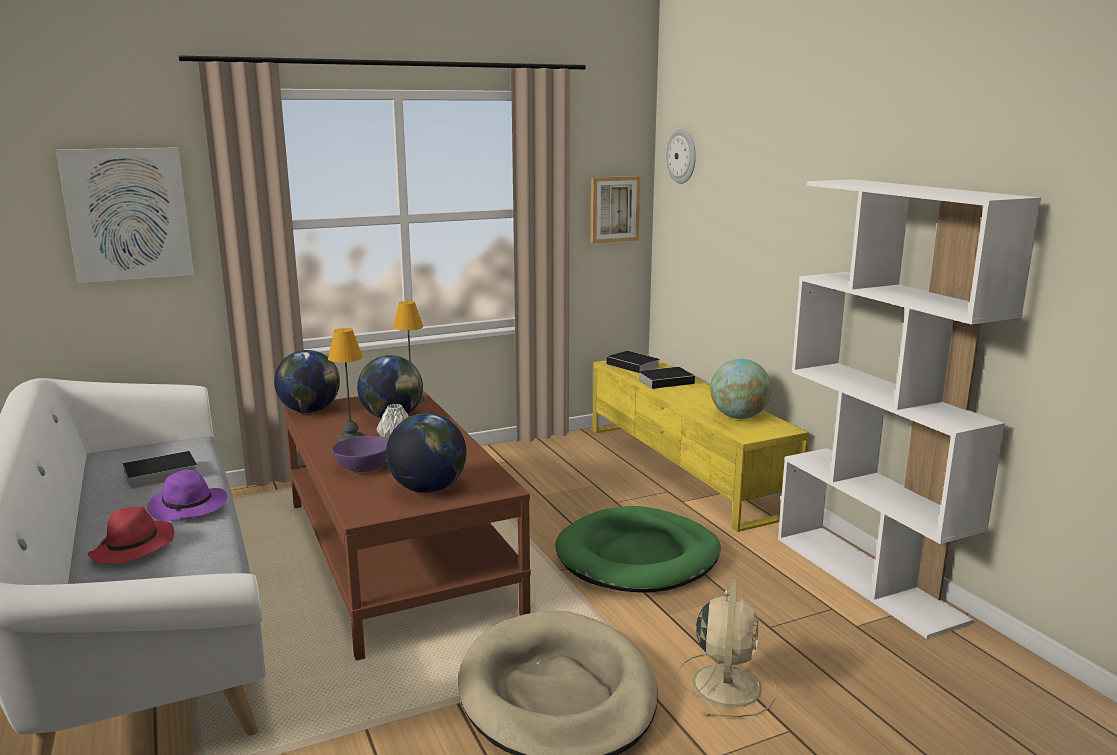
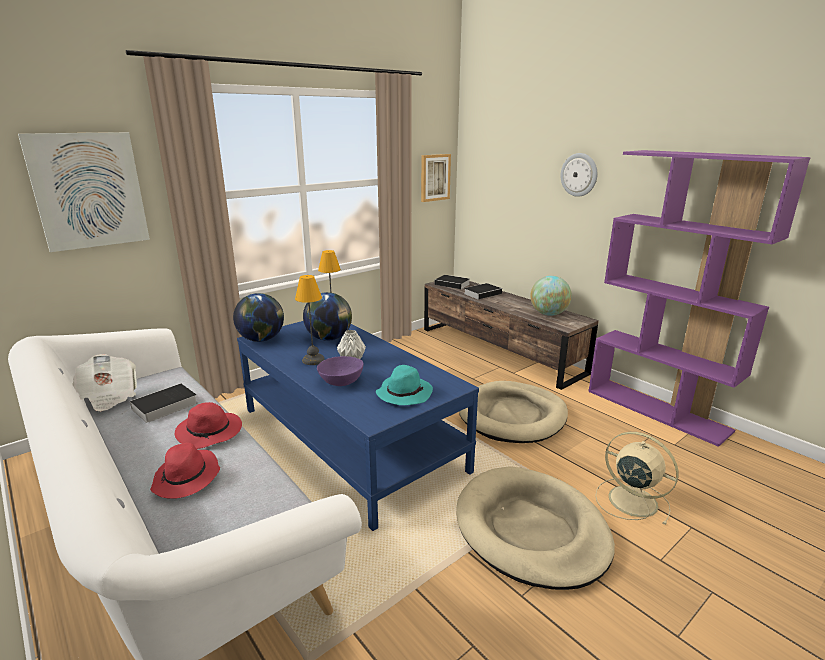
camera: 15 degrees left, 5 degrees up
(108, 457) = (109, 396): none -> newspaper
(189, 507) = (210, 432): purple hat -> red hat
(397, 554) = (349, 439): brown coffee table -> blue coffee table
(428, 488) = (404, 393): globe -> turquoise hat
(638, 556) = (513, 416): green dog bed -> beige dog bed
(682, 156) = (484, 139): wall clock -> wall clock (579, 174)
(684, 469) = (499, 350): yellow tv stand -> brown tv stand
(726, 683) = (630, 500): beige fan -> beige fan turned 45 degrees counterclockwise
(868, 578) = (657, 410): white bookcase -> purple bookcase

